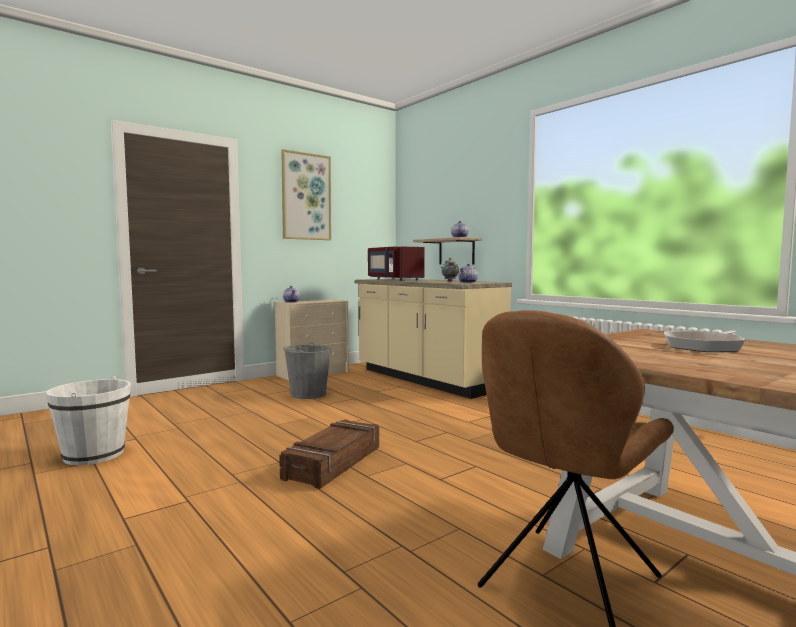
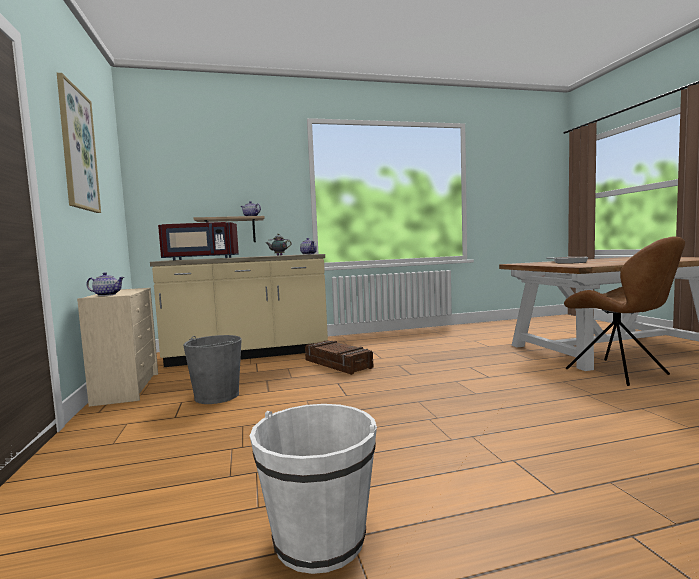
camera: 65 degrees left, 0 degrees up
(332, 462) = (442, 401): crate -> crate (337, 364)

